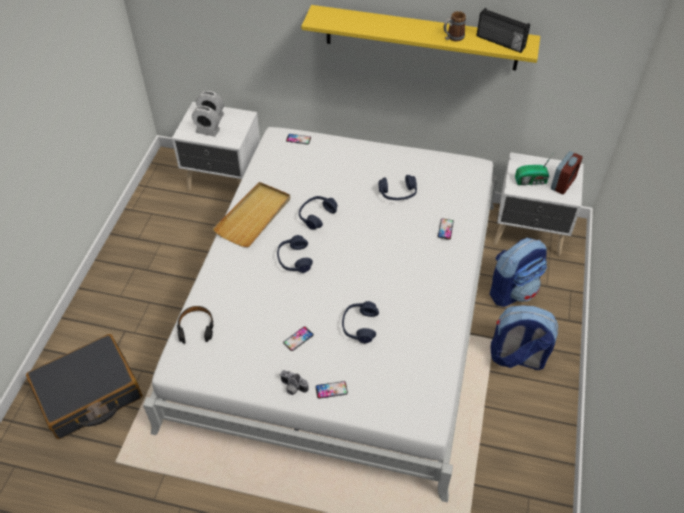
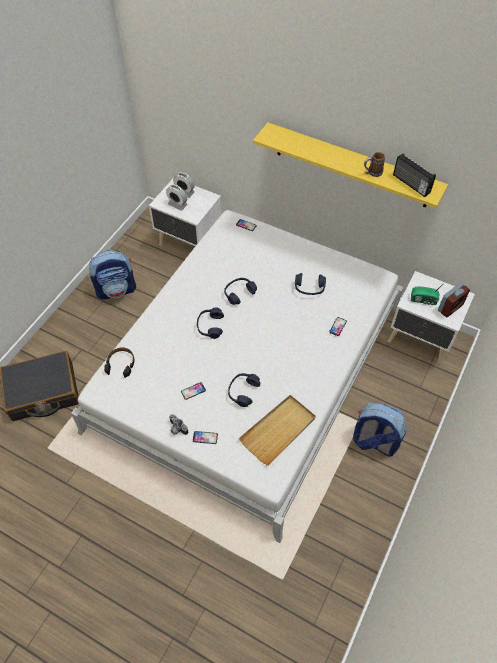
camera: 15 degrees right, 5 degrees up
(254, 216) = (191, 283): beige tray -> beige tray (278, 430)
(513, 290) = (390, 385): backpack -> backpack (116, 290)

